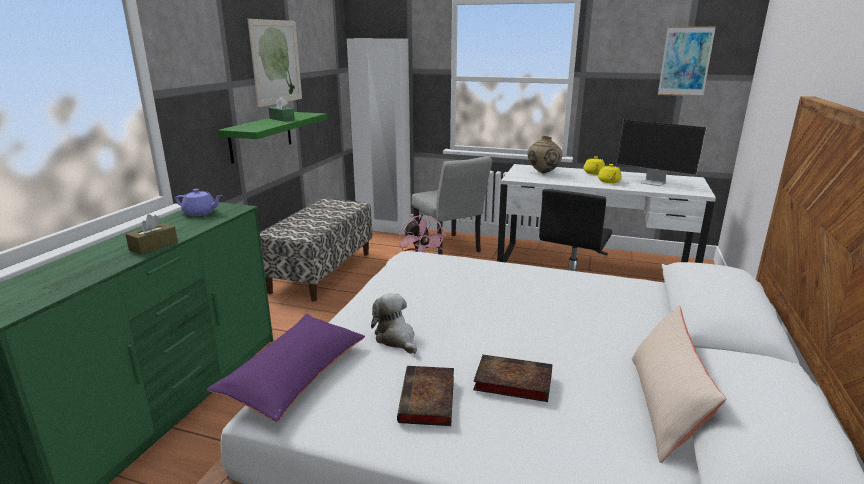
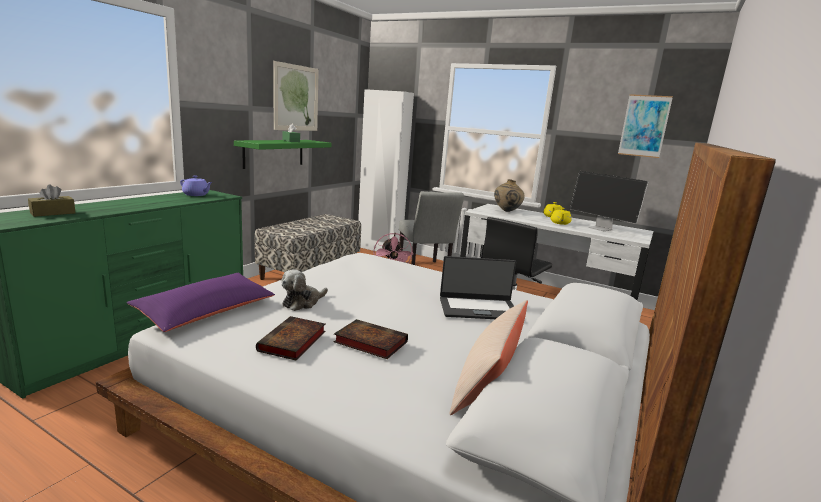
camera: 10 degrees right, 5 degrees down
(153, 246) = (142, 206): brown tissue box -> brown tissue box (53, 213)
(396, 338) = (302, 302): plush toy -> plush toy turned 120 degrees counterclockwise
(588, 309) = (478, 308): none -> laptop

